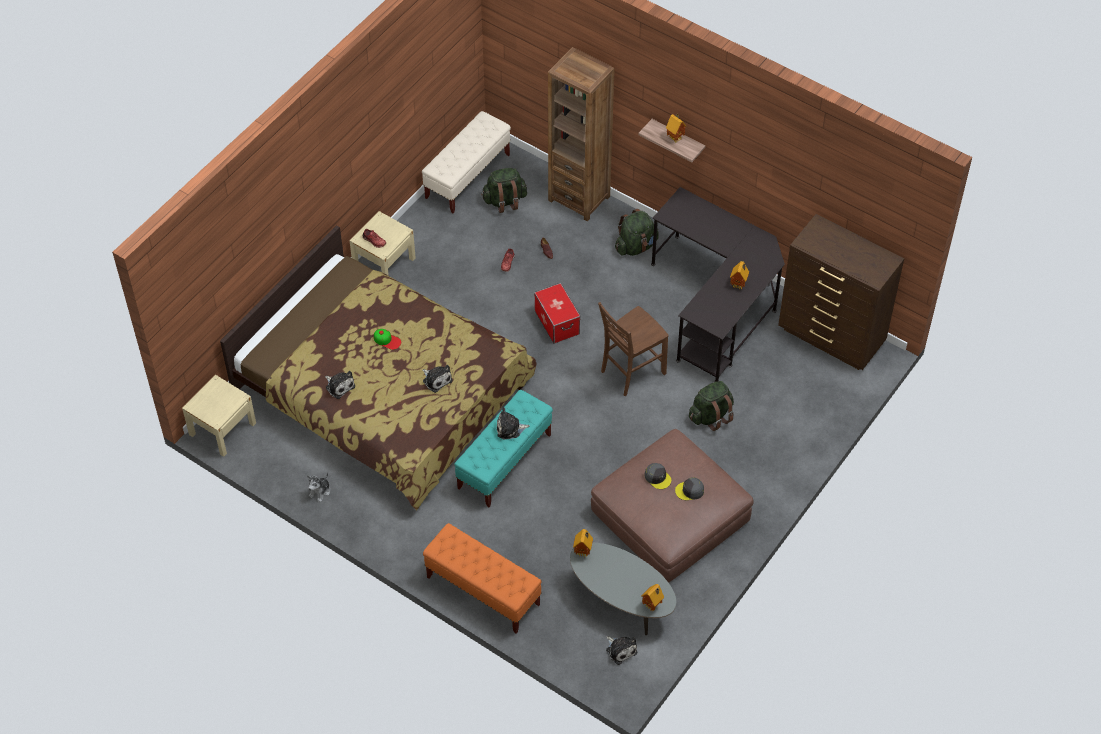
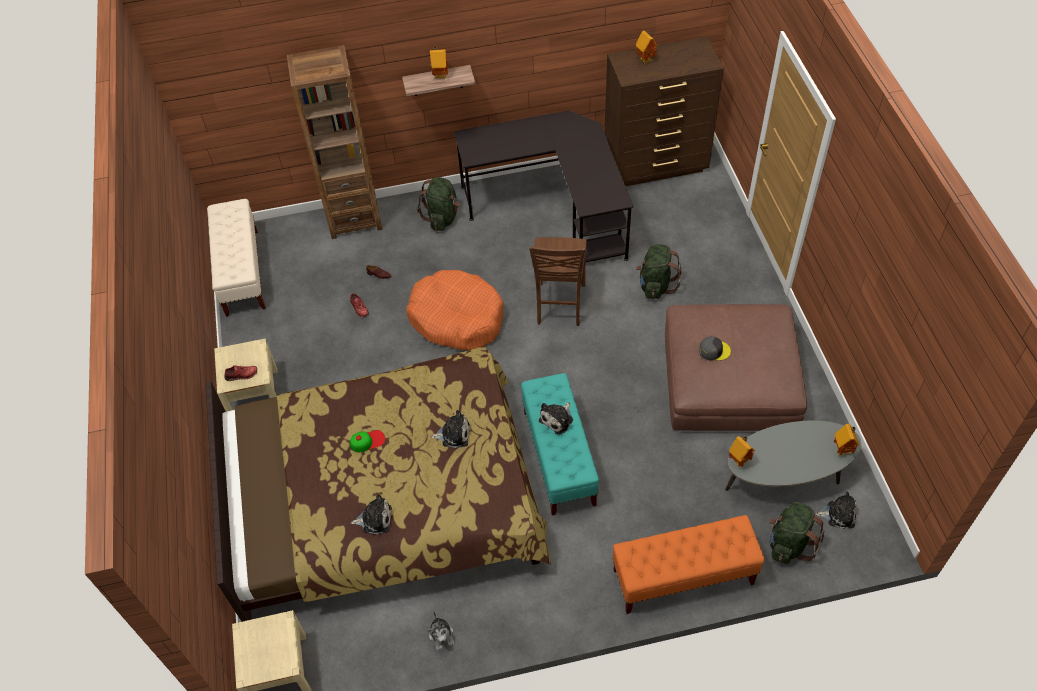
camera: 45 degrees left, 0 degrees up
(505, 201) = (297, 266): green backpack -> green backpack (789, 543)
(557, 322) = (457, 318): storage box -> orange dog bed
(690, 491) = (748, 338): grey cap -> none
(739, 285) = (591, 161): toy house -> toy house (646, 60)

